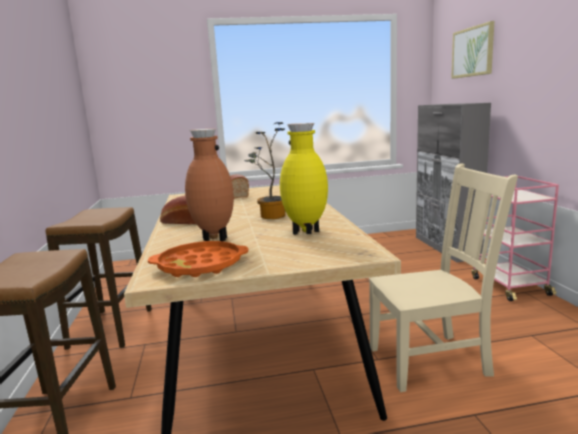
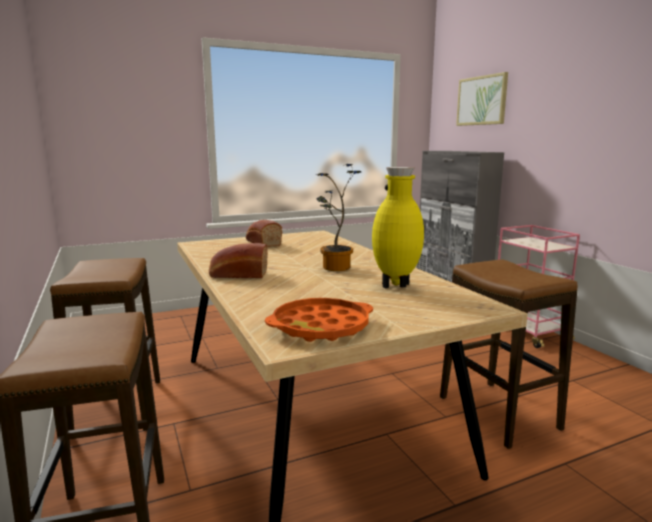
camera: 15 degrees left, 0 degrees up
(213, 239) = (299, 295): brown vase -> none
(432, 360) = (498, 413): beige chair -> stool

